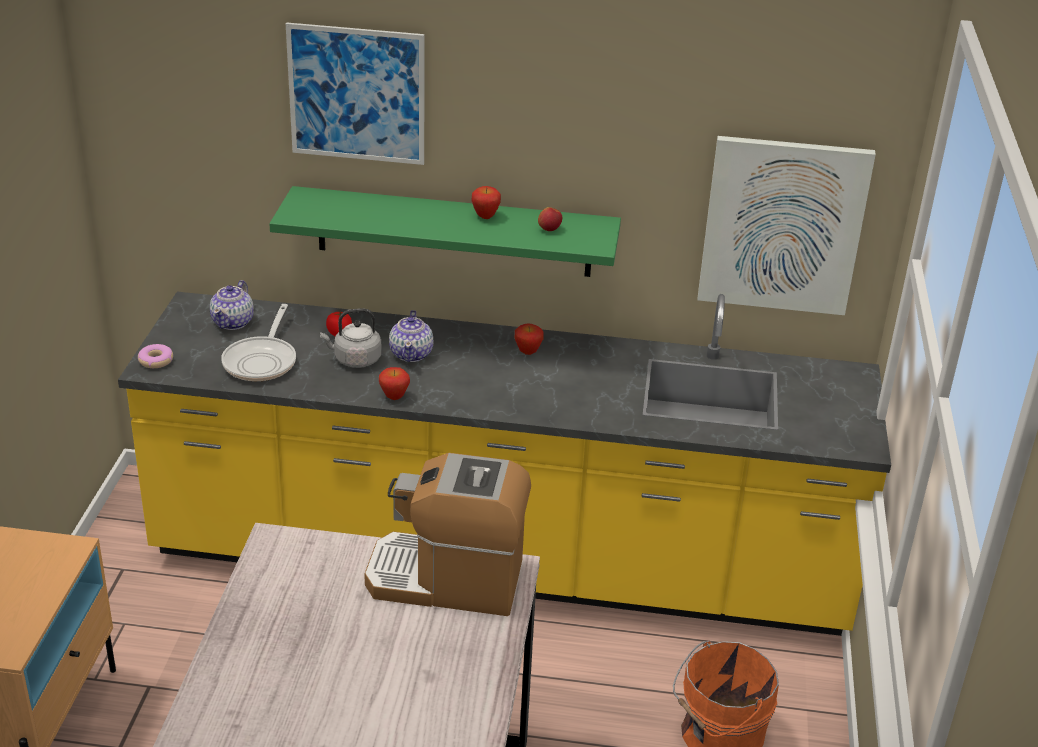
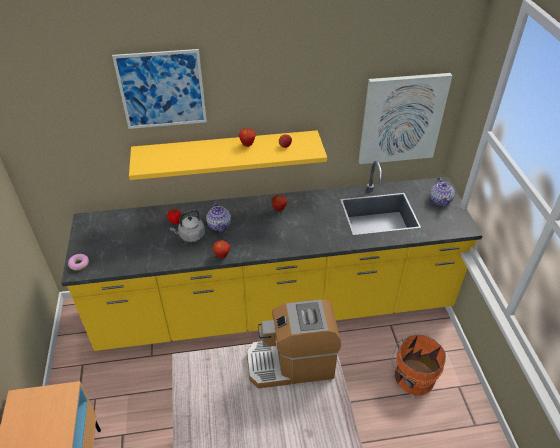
camera: 15 degrees left, 10 degrees up
(233, 322) = (114, 227): teapot -> teapot (440, 200)
(262, 361) = (140, 249): frying pan -> none
(454, 232) = (227, 153): green shelf -> yellow shelf

